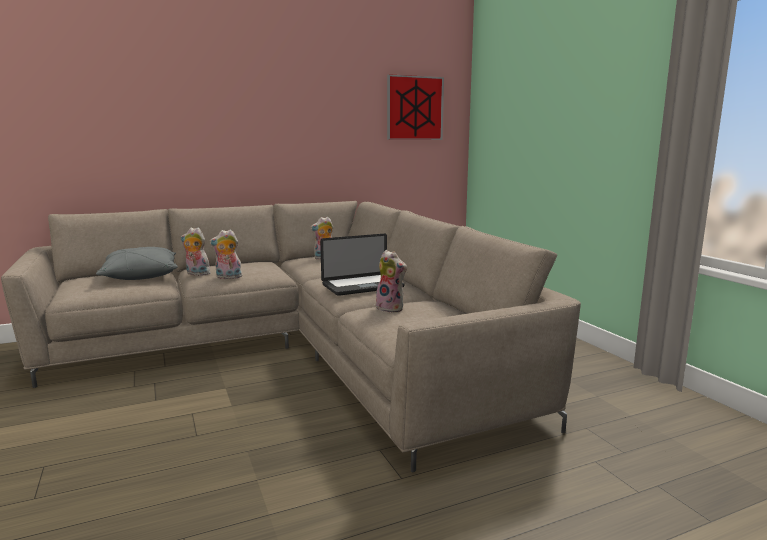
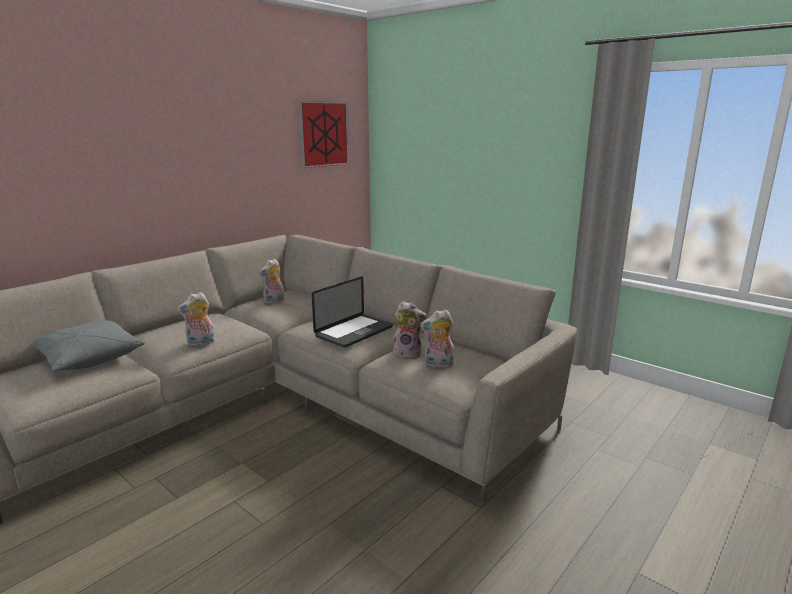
camera: 25 degrees left, 5 degrees up
(196, 274) = (156, 344): plush toy -> plush toy (438, 365)

